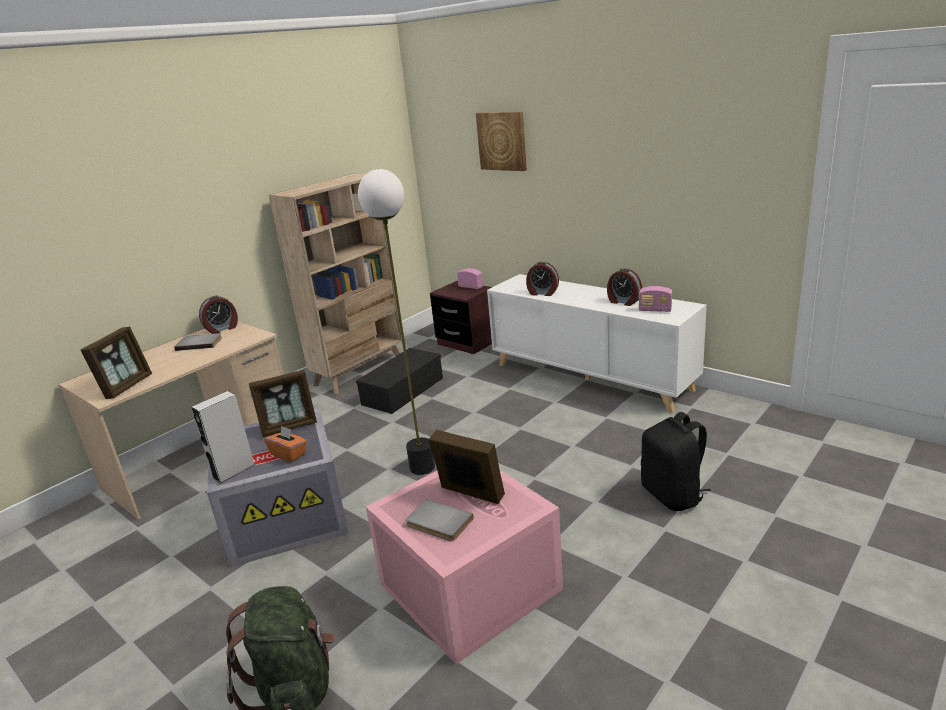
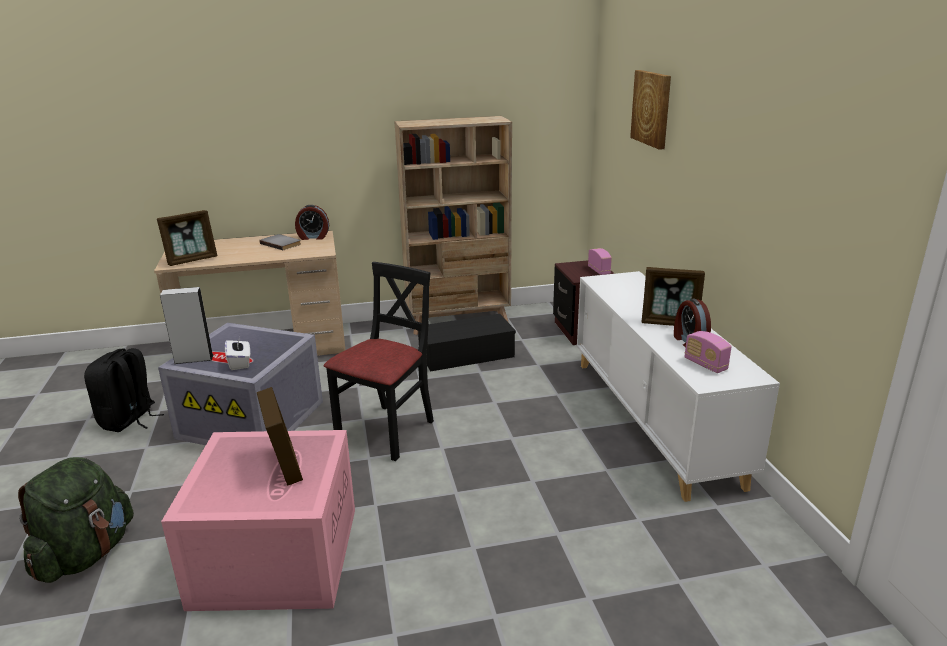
camera: 35 degrees right, 0 degrees up
(289, 427) = (274, 341): picture frame -> picture frame (670, 323)
(289, 454) = (240, 363): orange tissue box -> white tissue box
(422, 467) = (387, 431): floor lamp -> black chair
(438, 523) = (227, 475): grey book -> none
(542, 293) = (624, 299): alarm clock -> none
(673, 495) = (553, 588): black backpack -> black backpack (129, 420)

